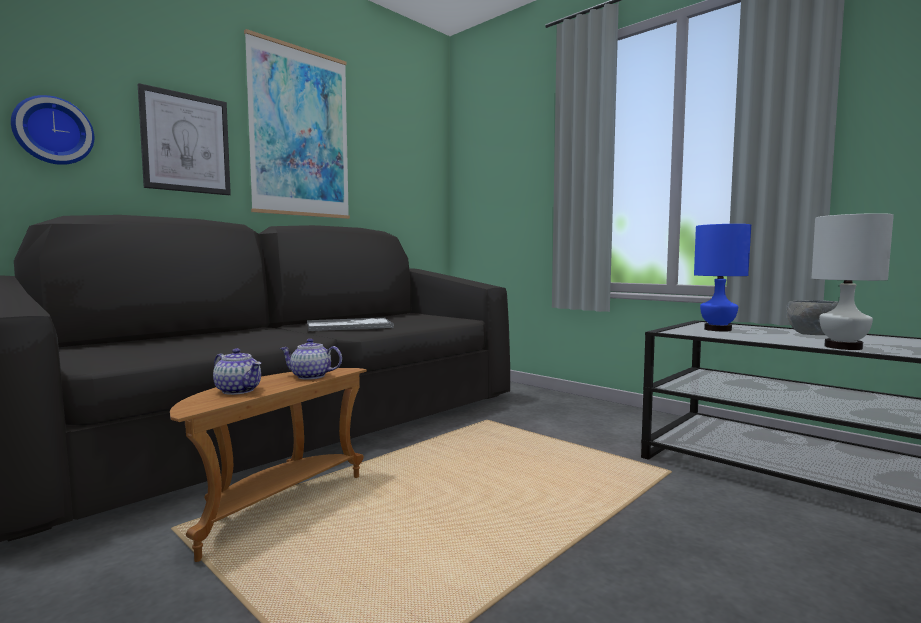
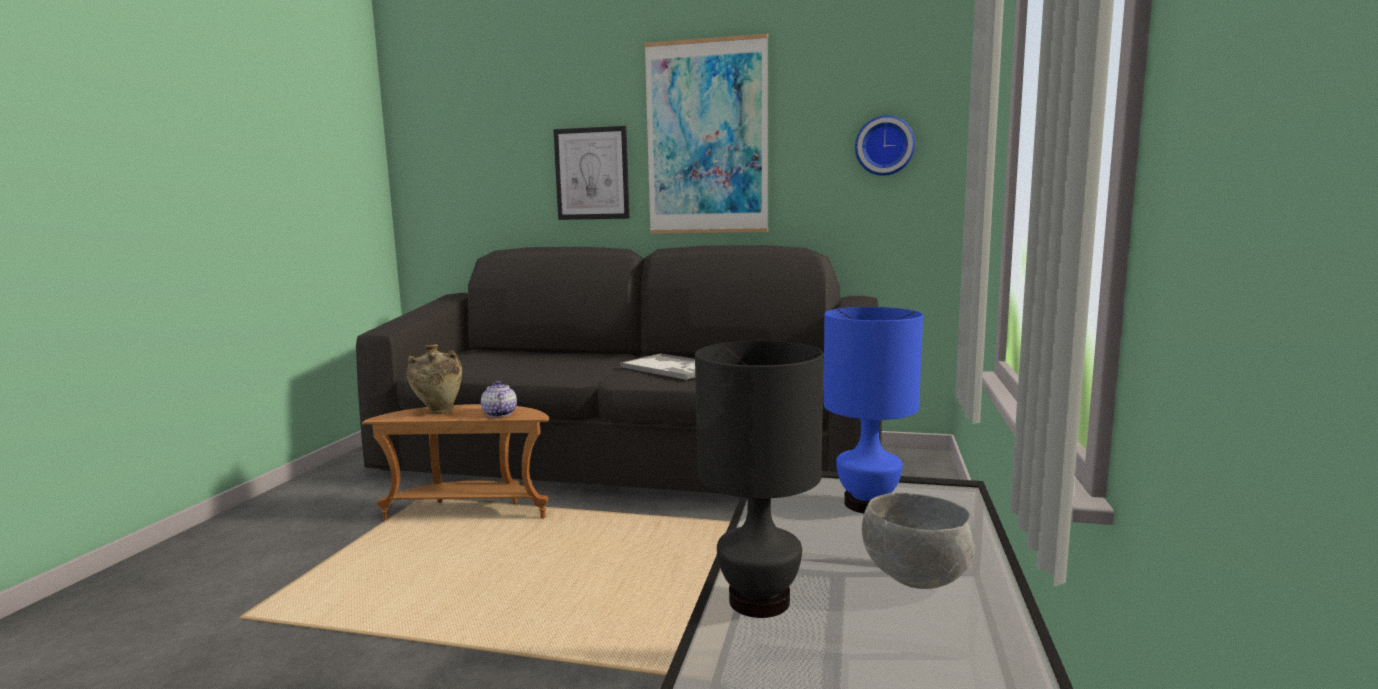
camera: 60 degrees right, 5 degrees up
(53, 131) = (502, 183): wall clock -> wall clock (884, 146)
(239, 390) = (438, 412): teapot -> beige vase
(842, 347) = (759, 600): white table lamp -> black table lamp

